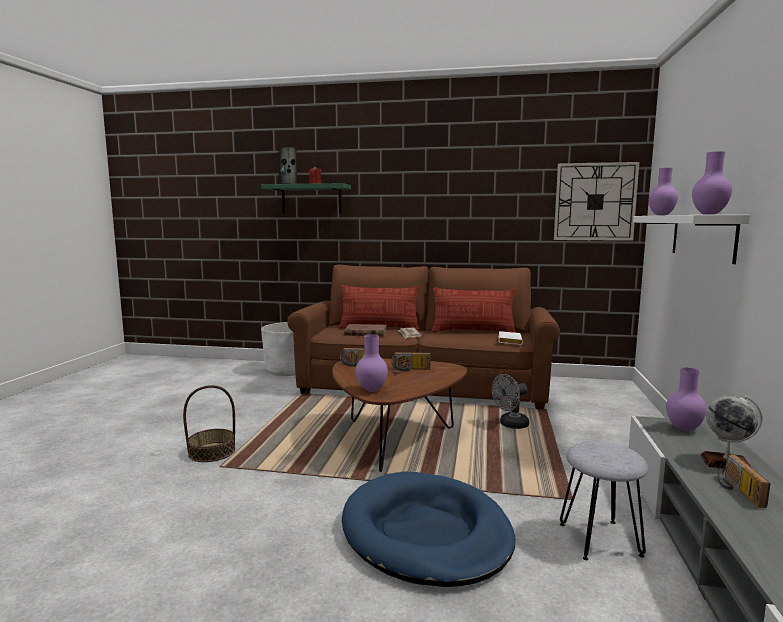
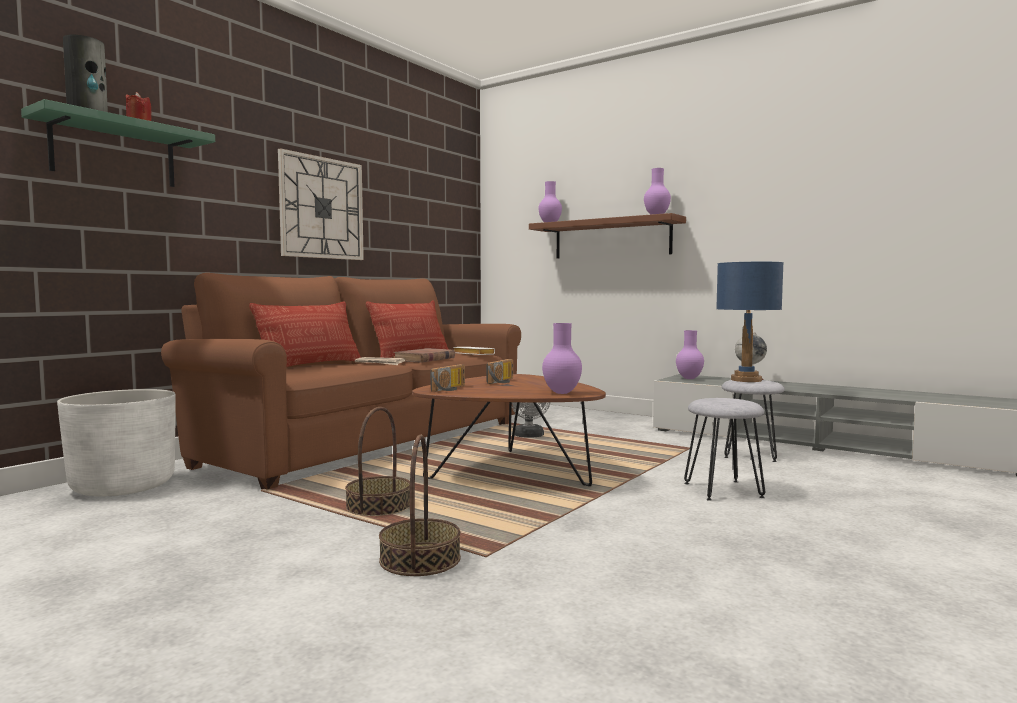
camera: 65 degrees left, 5 degrees down
(290, 423) = (379, 507): none -> basket
(365, 333) = (330, 369): brown book -> brown book (424, 359)
(426, 533) = (723, 490): blue dog bed -> grey stool
(595, 202) = (449, 211): wall clock -> wall clock (322, 208)
(608, 449) = (746, 380): none -> blue table lamp
(702, 236) = (611, 239): white shelf -> brown shelf
(737, 490) = (789, 386): radio -> none

